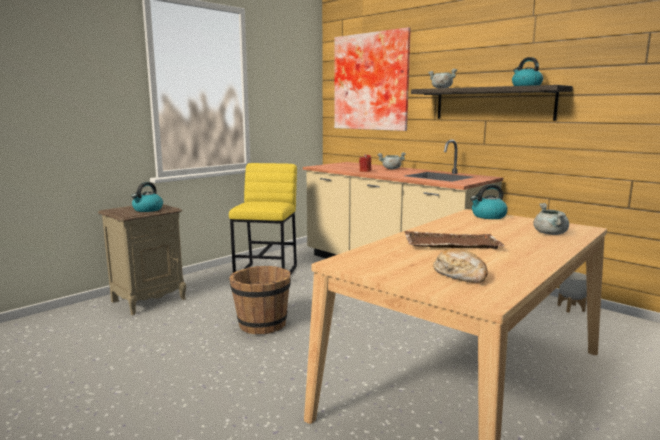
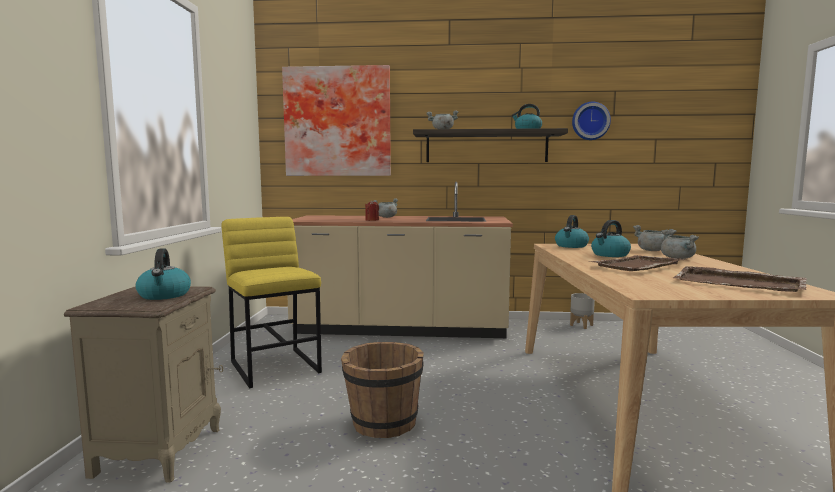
camera: 40 degrees left, 5 degrees down
(460, 275) = (739, 283): bread -> brown tray
(480, 230) = (610, 255): none -> kettle
(534, 245) = (678, 258): none -> grey cooking pot
(611, 72) = (590, 121): none -> wall clock

